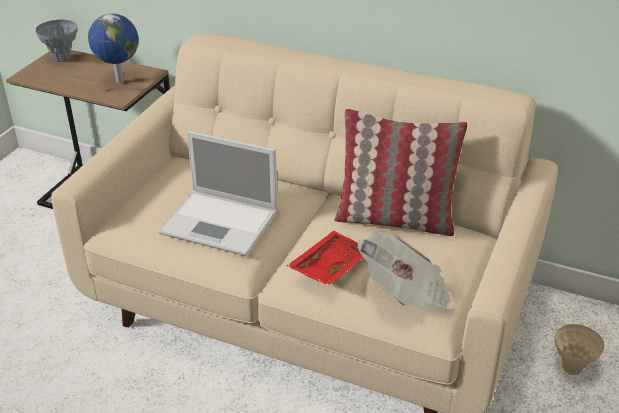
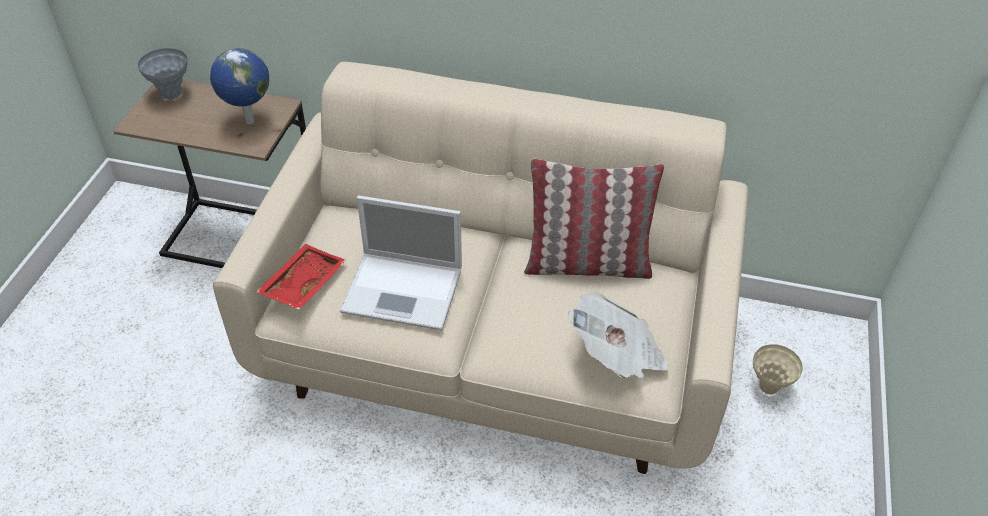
camera: 10 degrees left, 10 degrees up
(329, 266) = (532, 332): red tray -> red tray (302, 283)

